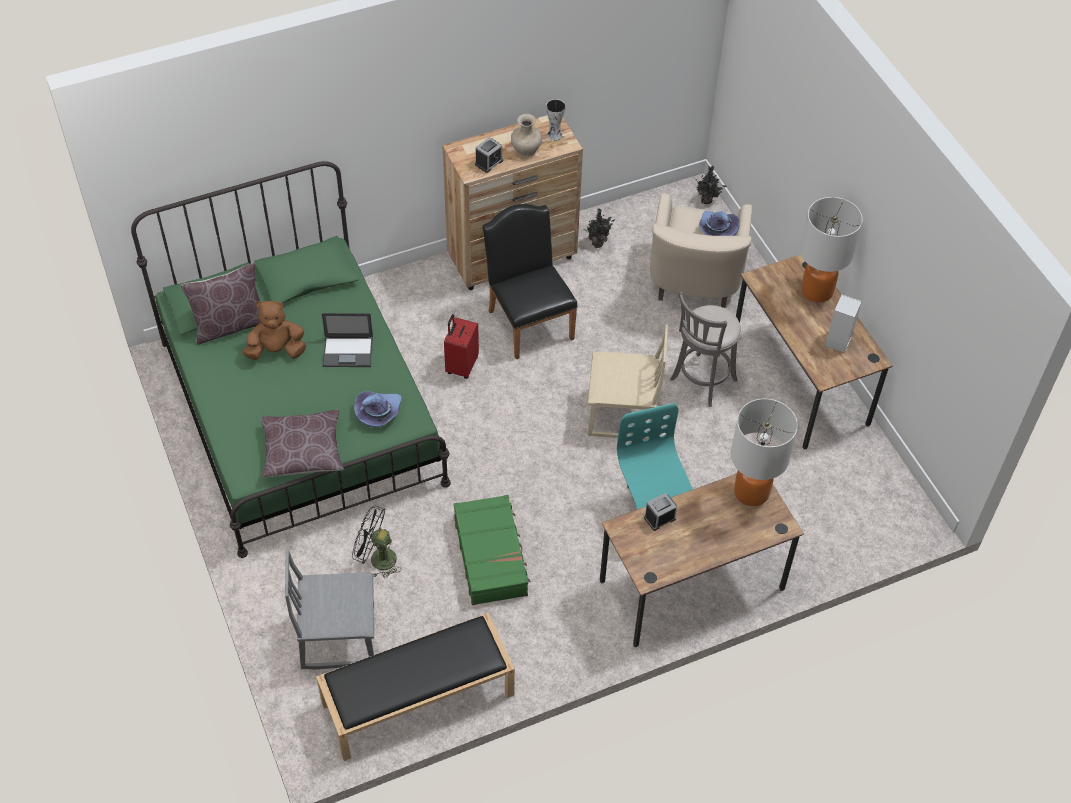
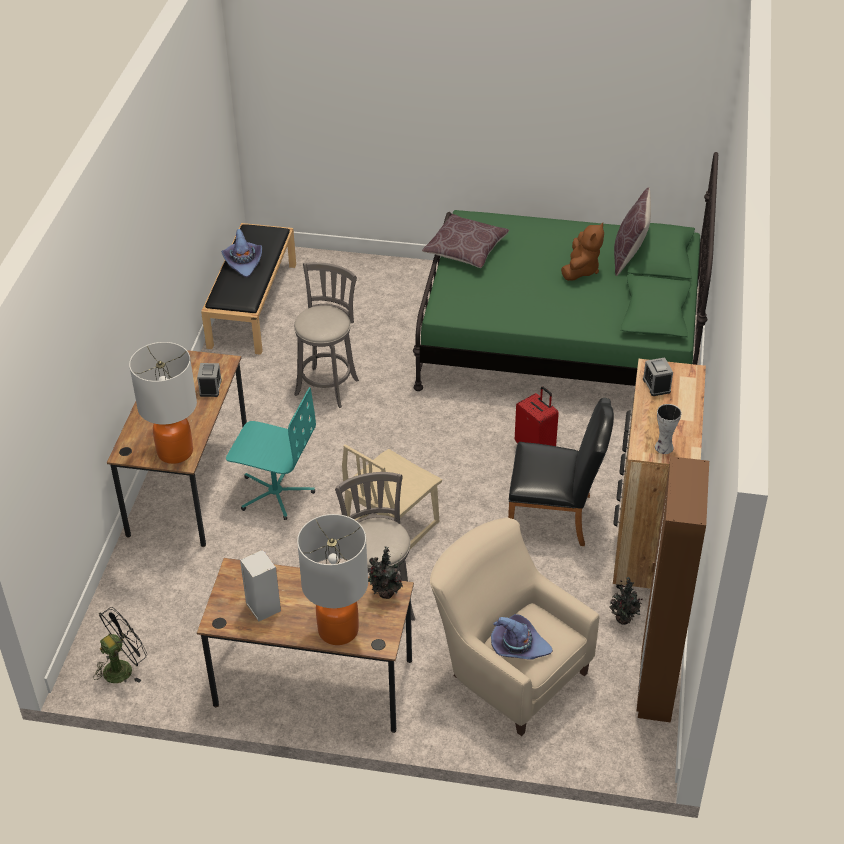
camera: 125 degrees right, 10 degrees down
(338, 636) = (338, 288): grey chair -> none
(348, 351) = (547, 305): laptop -> none
(377, 558) = (383, 328): black fan -> black fan (123, 667)
(378, 413) = (468, 298): purple hat -> purple hat (243, 262)
(491, 556) = (328, 385): green suitcase -> grey stool
(526, 150) = (656, 418): beige vase -> none
(641, 206) = (655, 687): none -> brown wardrobe
(707, 200) = (625, 756): potted plant -> potted plant (385, 594)

